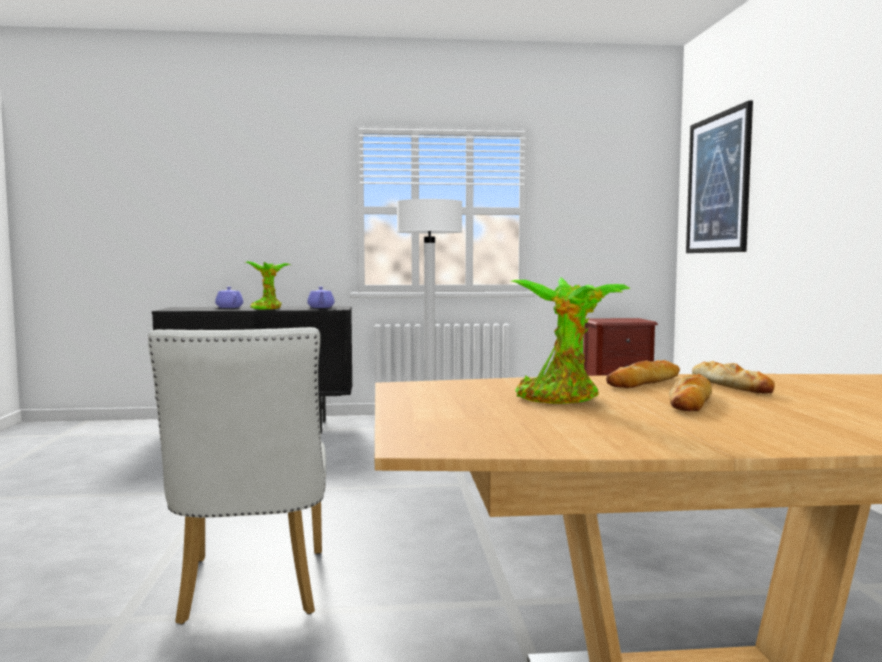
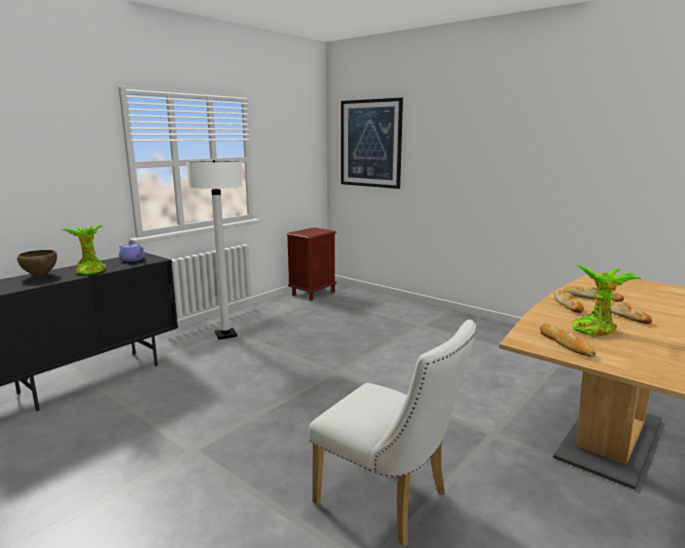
camera: 45 degrees left, 10 degrees up
(229, 307) = (40, 275): purple teapot -> brown bowl
(447, 396) = (565, 344): none -> bread

